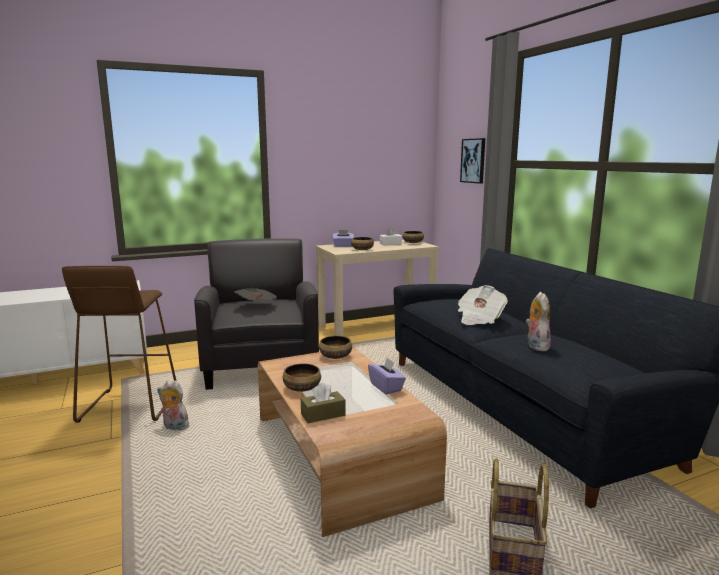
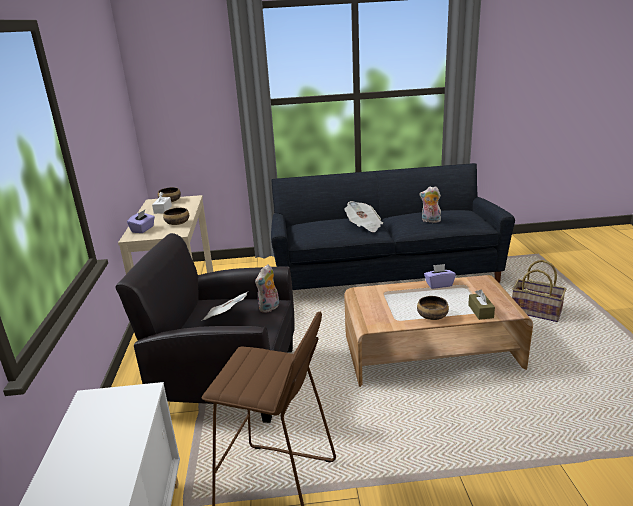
camera: 70 degrees left, 10 degrees up
(174, 427) = (351, 445): plush toy -> plush toy (269, 308)
(336, 356) = (370, 296): bowl -> none
(473, 160) = (203, 104): picture -> none

